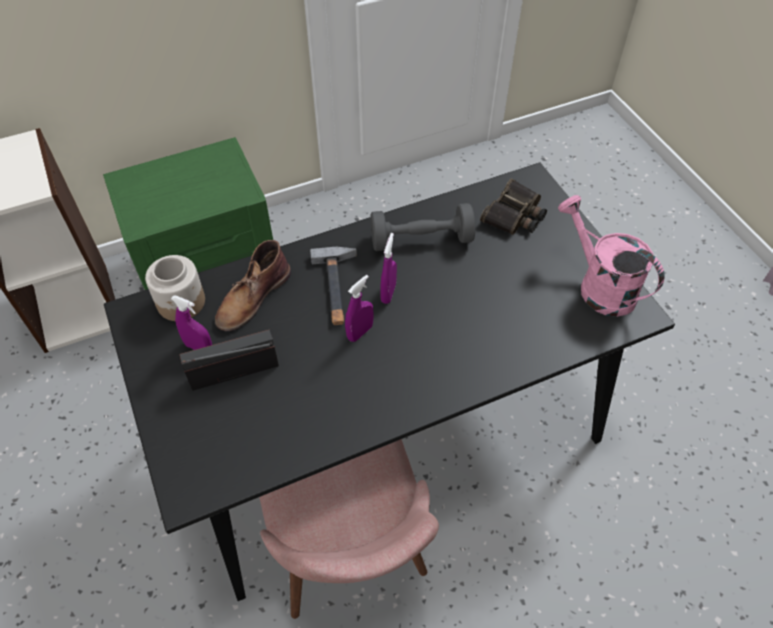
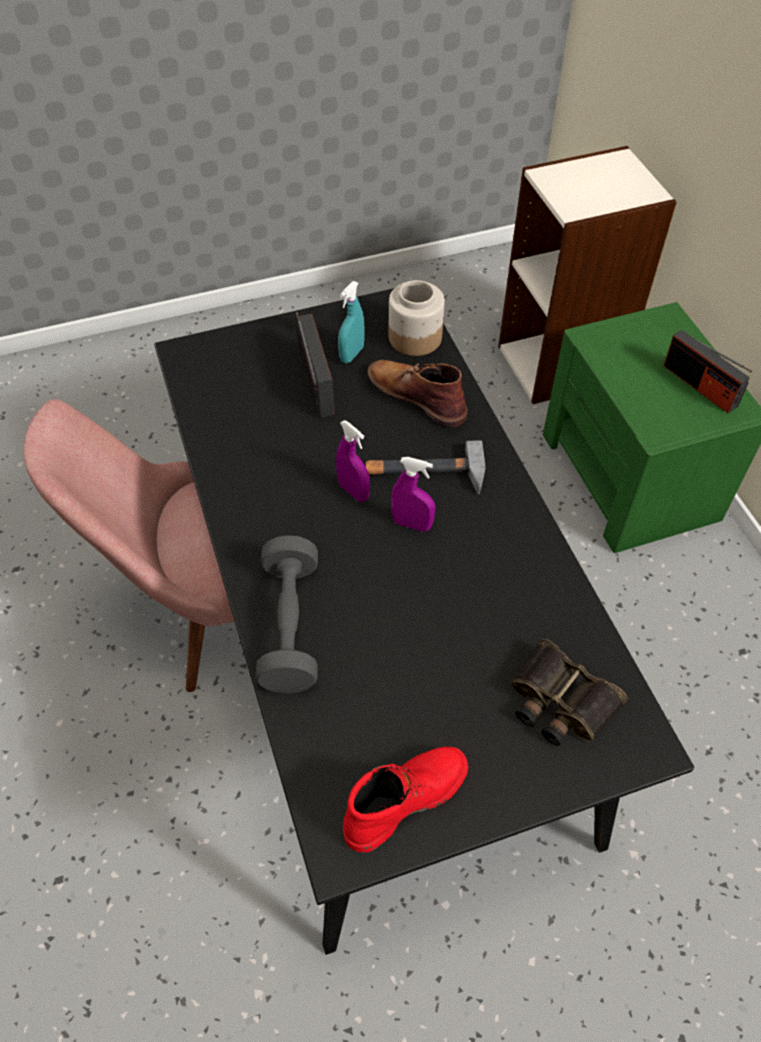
camera: 95 degrees right, 0 degrees up
(199, 168) = (700, 386): none -> radio
(199, 347) = (352, 354): purple spray bottle -> turquoise spray bottle
(421, 240) = (505, 569): grey dumbbell -> grey dumbbell (290, 627)
(599, 286) = (404, 798): pink watering can -> red boot

